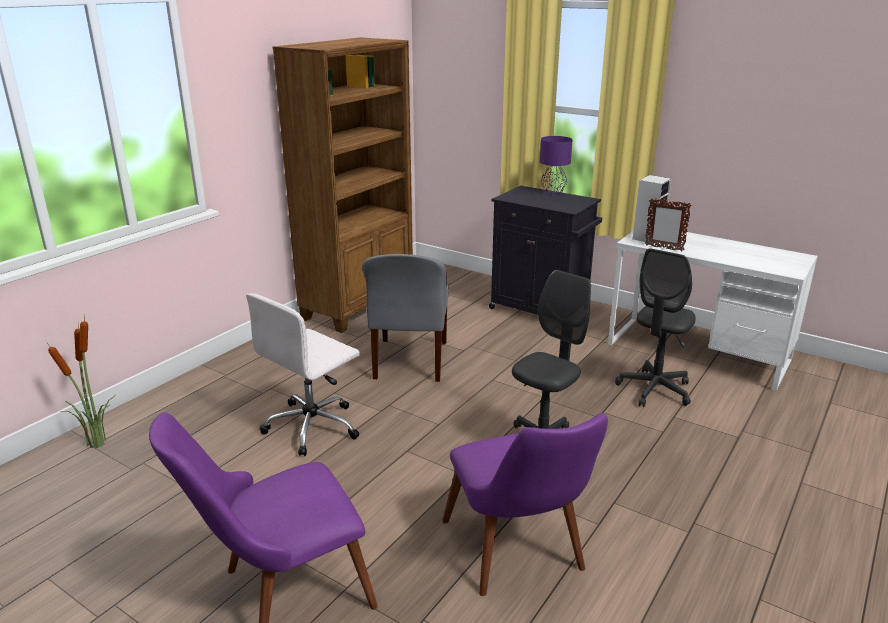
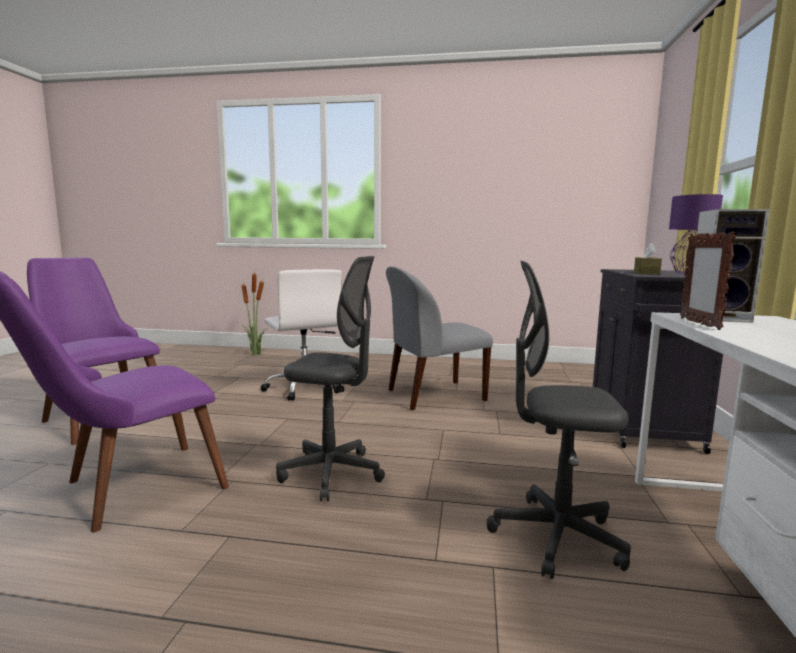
camera: 65 degrees right, 15 degrees down
(313, 426) = (304, 387): white office chair -> white office chair turned 135 degrees counterclockwise
(359, 306) = (500, 367): brown bookcase -> none
(550, 203) = (646, 273): none -> brown tissue box

